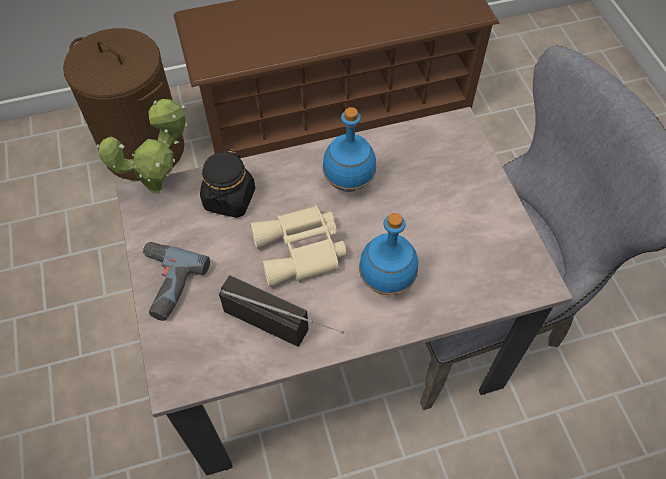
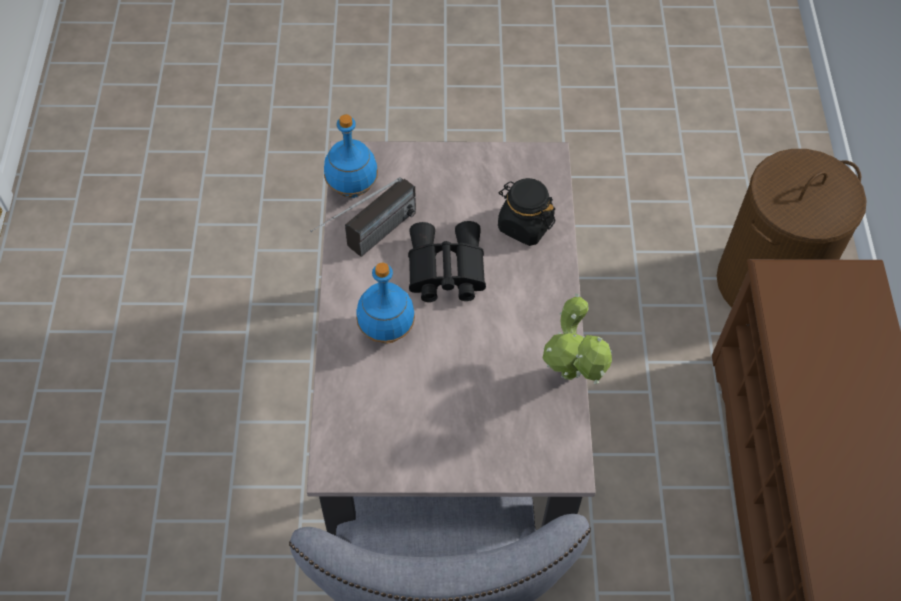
camera: 105 degrees right, 0 degrees up
(161, 185) = (558, 175): potted plant -> potted plant (571, 378)
(164, 284) = (446, 163): power drill -> none
(301, 251) = (444, 270): beige binoculars -> black binoculars
(349, 183) = (514, 331): blue bottle -> blue bottle (351, 189)

